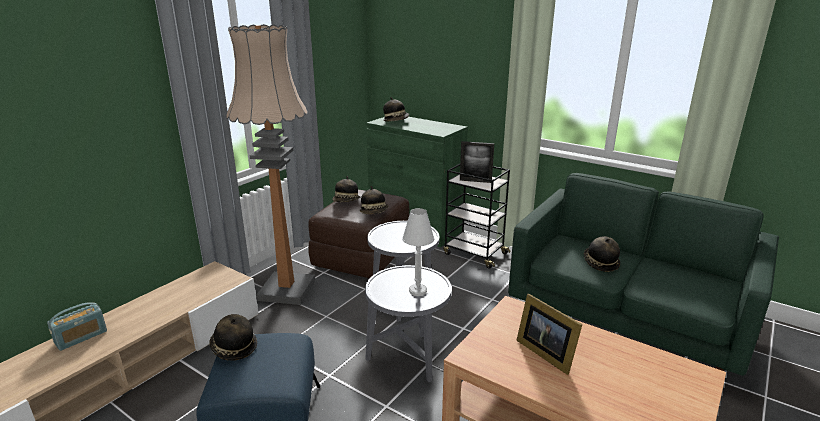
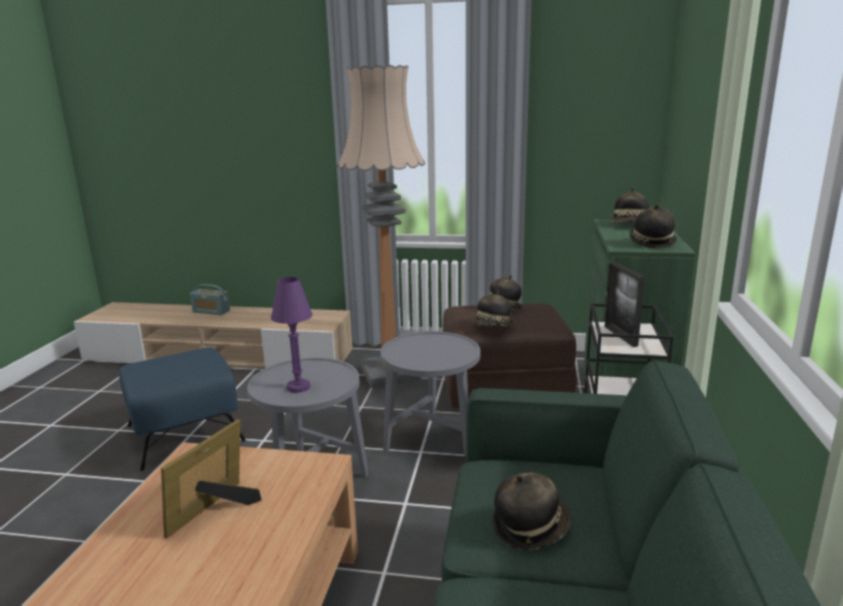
camera: 65 degrees right, 5 degrees down
(233, 348) = (189, 350): hat -> hat (651, 243)
(418, 291) = (298, 387): white table lamp -> purple table lamp

